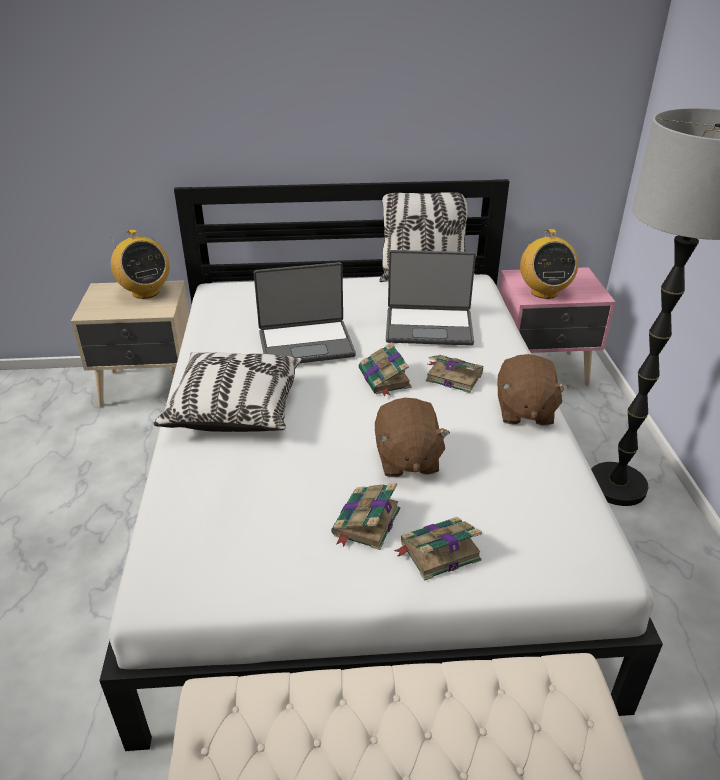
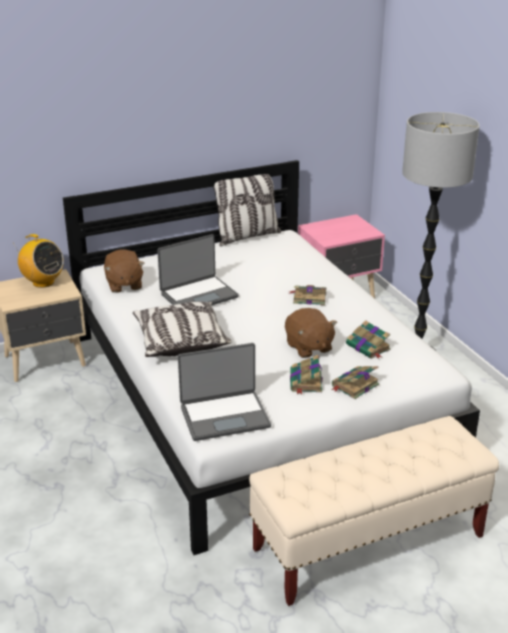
camera: 20 degrees left, 5 degrees down
(385, 379) = (267, 307): book -> book (368, 347)
(429, 326) = (275, 270): laptop -> laptop (224, 416)
(524, 411) = (362, 309): brown plush toy -> brown plush toy (124, 285)
(543, 292) = (335, 236): radio -> none

